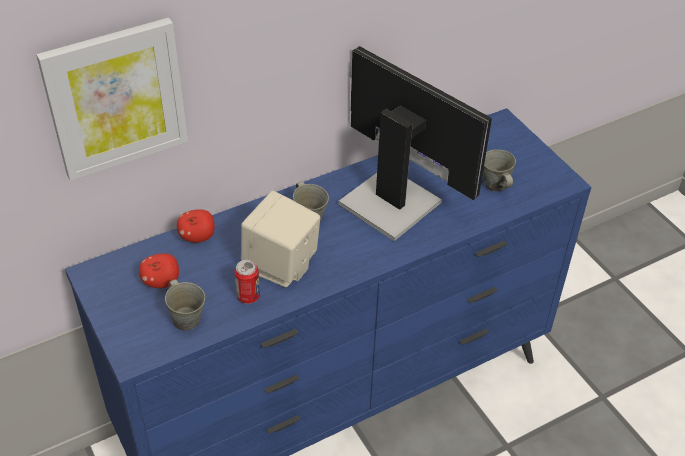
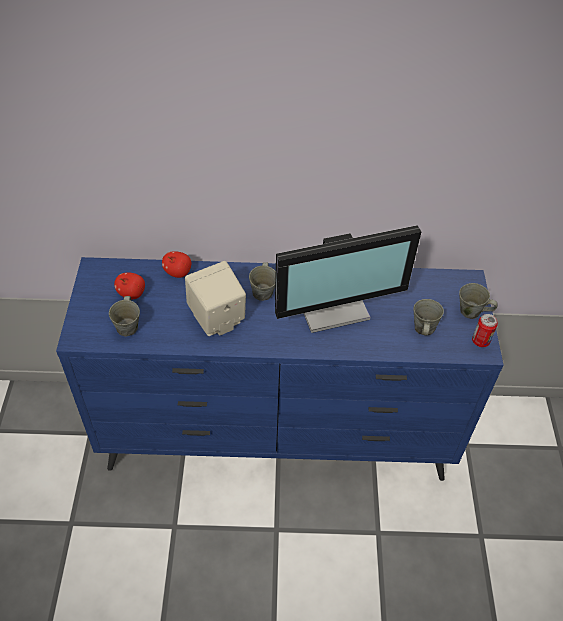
camera: 30 degrees right, 5 degrees up
(116, 98) = (128, 150): picture -> none
(248, 296) = (178, 330): can -> can (480, 341)
(391, 200) = (333, 305): monitor -> monitor turned 90 degrees clockwise
(526, 151) = (471, 312): none -> grey mug

